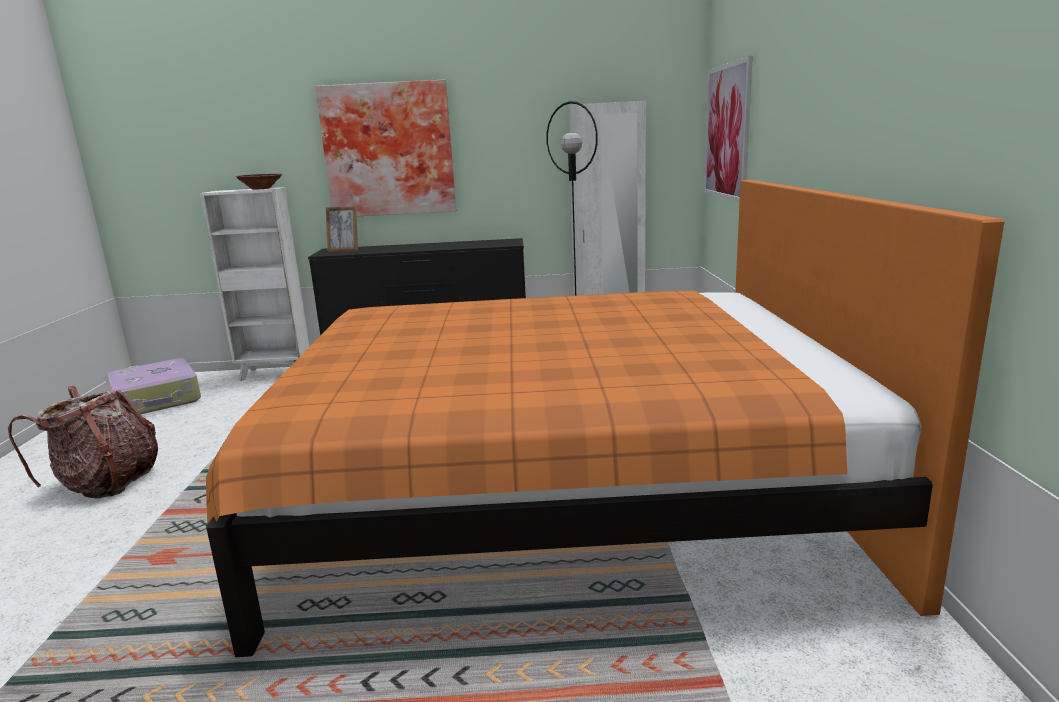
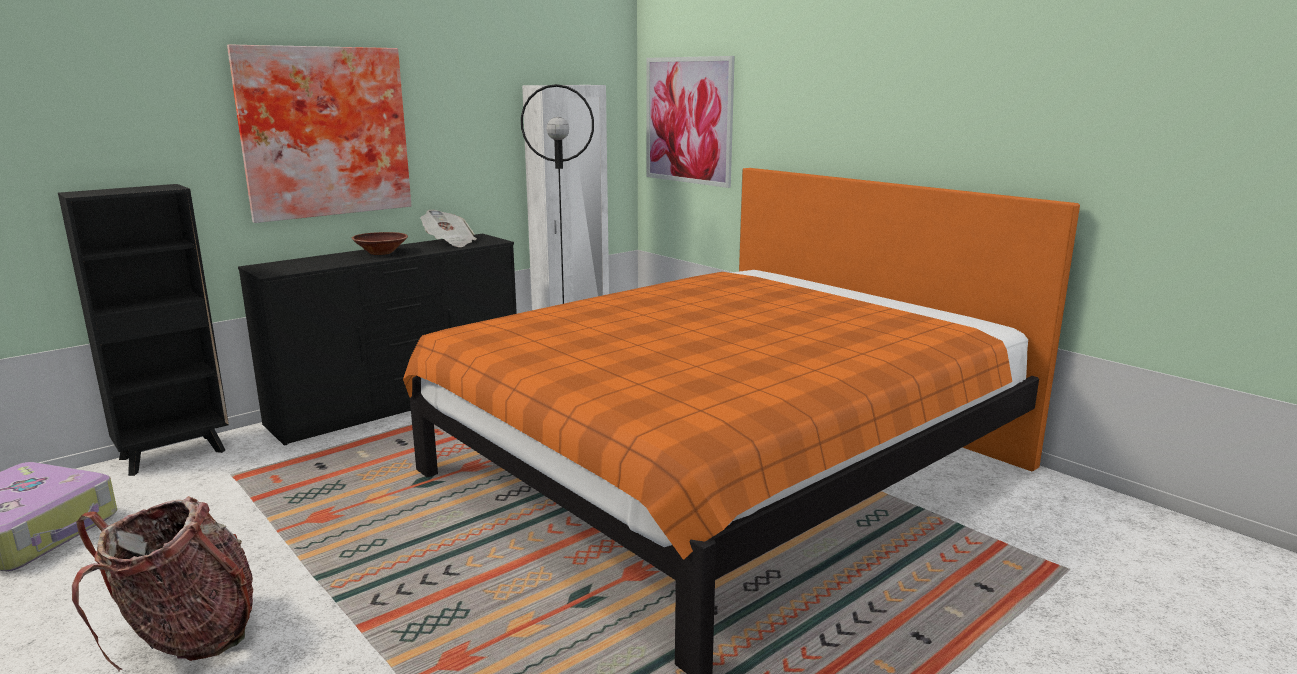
camera: 40 degrees left, 0 degrees up
(261, 188) = (153, 187): brown bowl -> brown bowl (381, 253)
(275, 373) = (175, 454): white bookcase -> black bookcase
(344, 250) = (289, 266): picture frame -> none
(478, 243) = (449, 243): none -> newspaper

